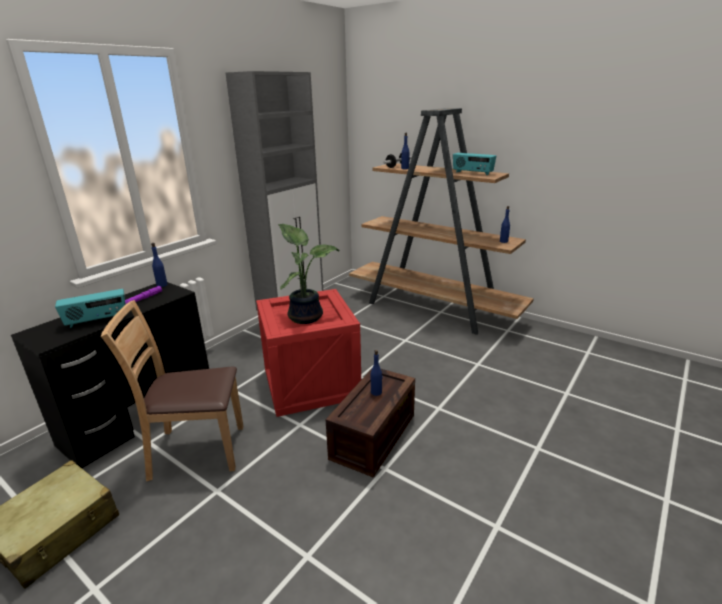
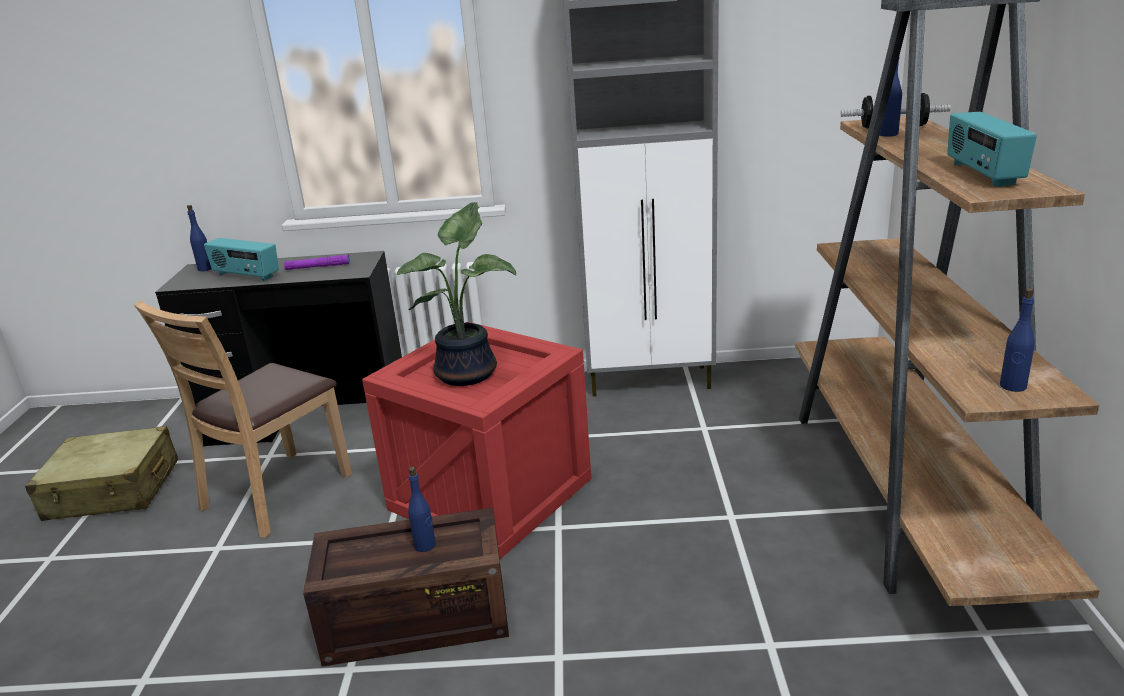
camera: 55 degrees right, 0 degrees up
(162, 285) = (369, 256): blue bottle -> blue bottle (206, 268)
(196, 451) = (276, 493): brown chair -> brown chair turned 105 degrees counterclockwise

